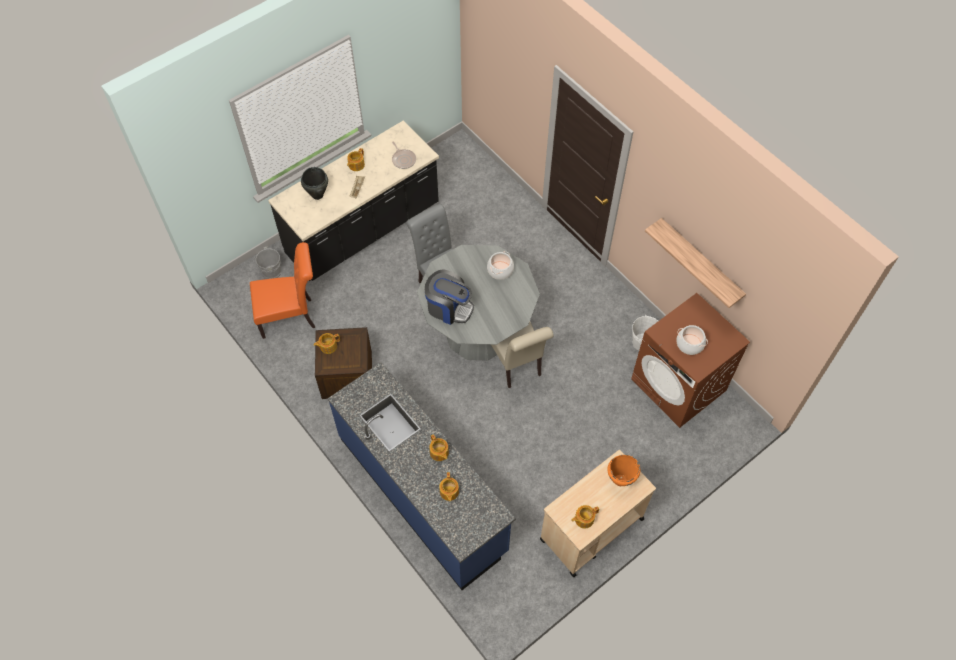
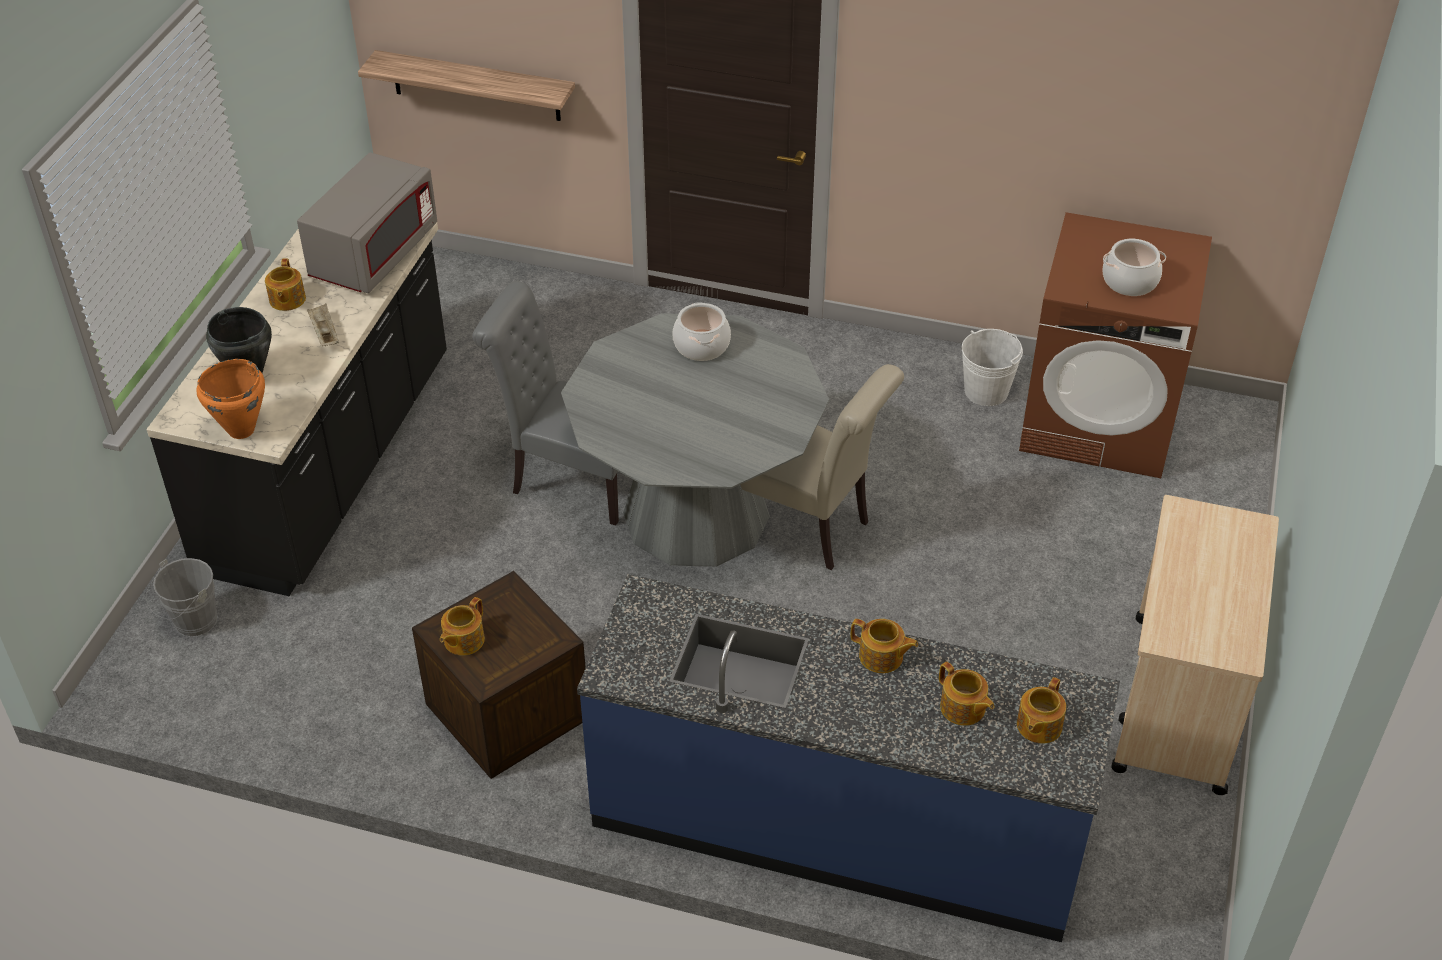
camera: 35 degrees left, 15 degrees down
(291, 317) = (302, 674): orange chair -> none
(403, 159) = (375, 254): frying pan -> grey microwave
(449, 307) = (663, 442): coffee machine -> none
(583, 519) = (1218, 626): teapot -> teapot (1038, 726)
(619, 480) = (1213, 537): orange cooking pot -> orange cooking pot (240, 430)
(700, 262) = (1057, 140): shelf -> shelf (476, 86)

